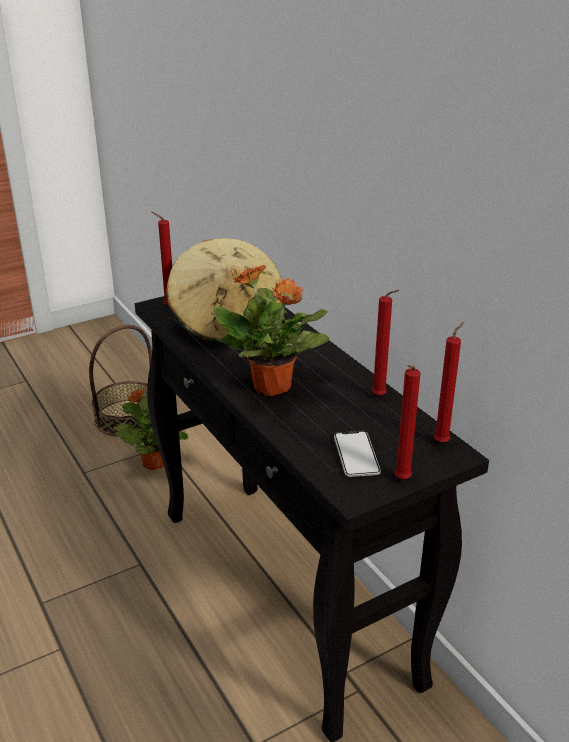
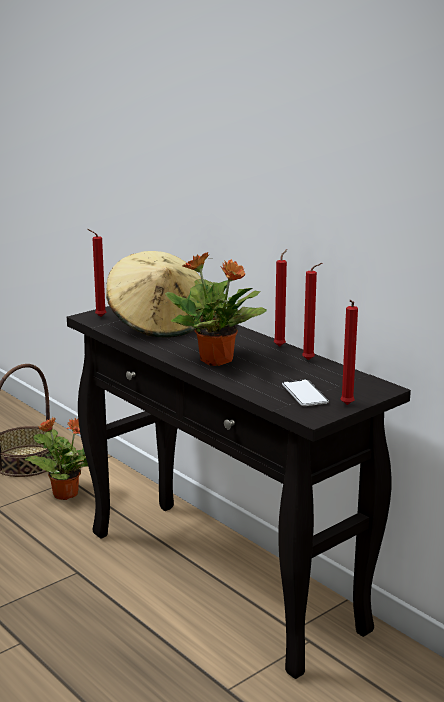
camera: 10 degrees left, 10 degrees down
(443, 441) = (370, 382): red candle -> red candle (280, 346)

